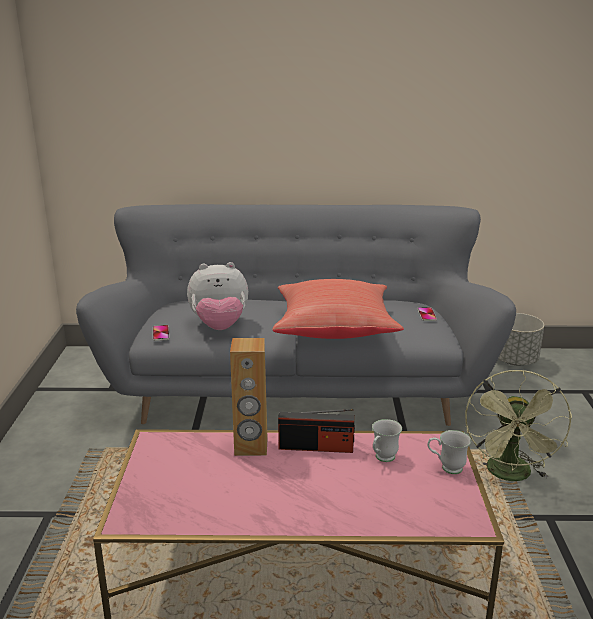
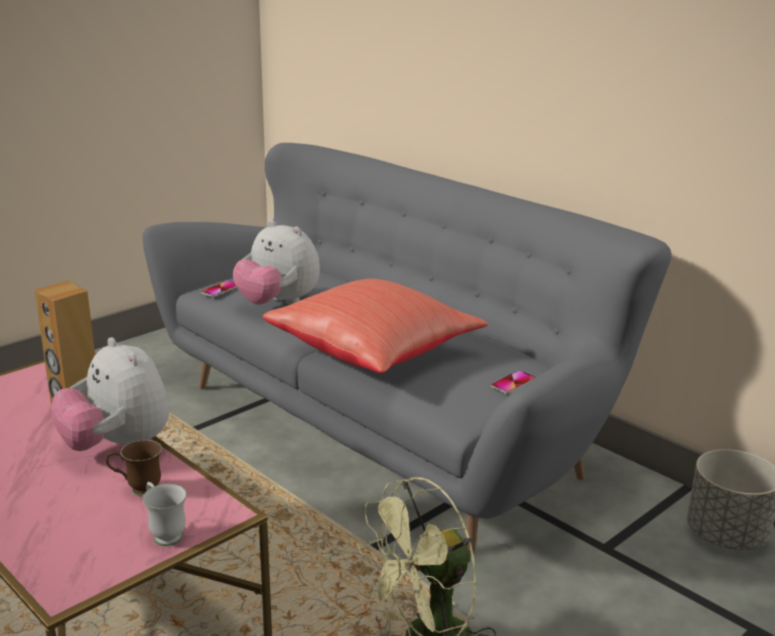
camera: 45 degrees right, 0 degrees up
(316, 447) = (117, 446): radio -> plush toy
(382, 459) = (137, 490): white mug -> brown mug

